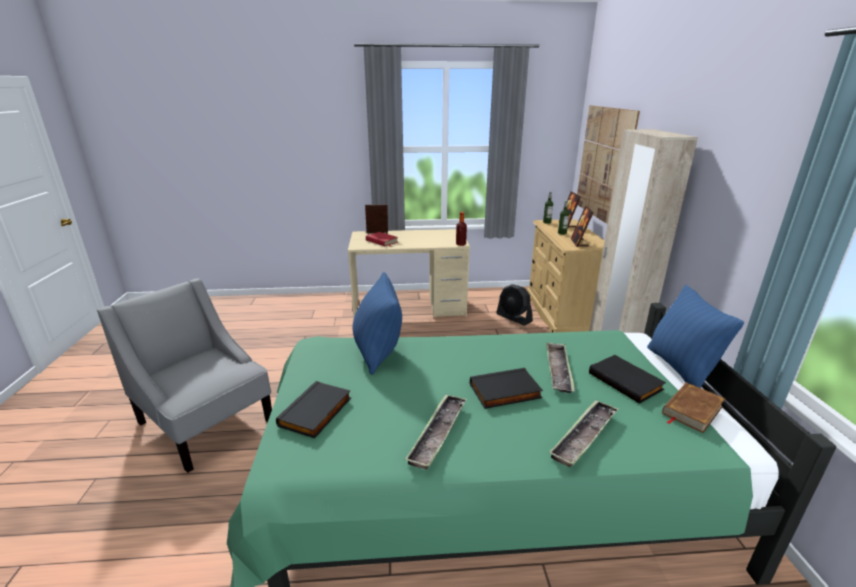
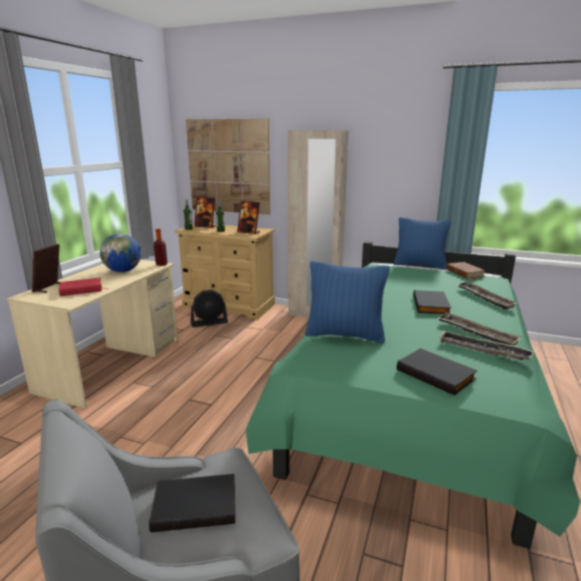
camera: 65 degrees left, 5 degrees down
(430, 239) = (123, 271): none -> globe
(558, 370) = (412, 287): tray -> tray (483, 350)
(626, 381) = (431, 276): black book -> black book (196, 504)

